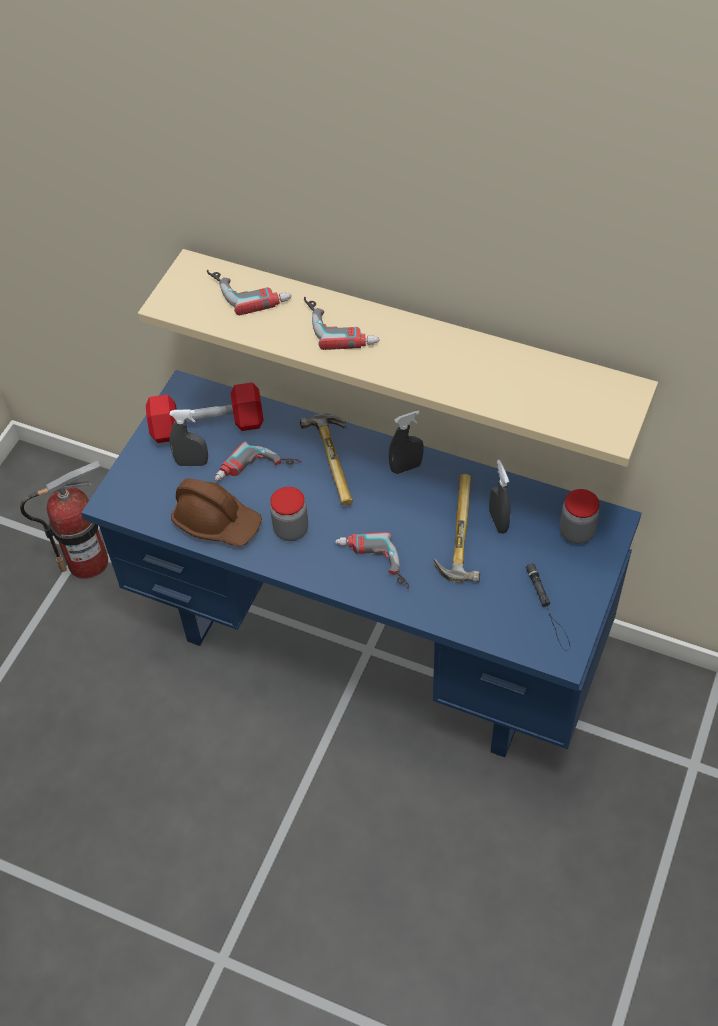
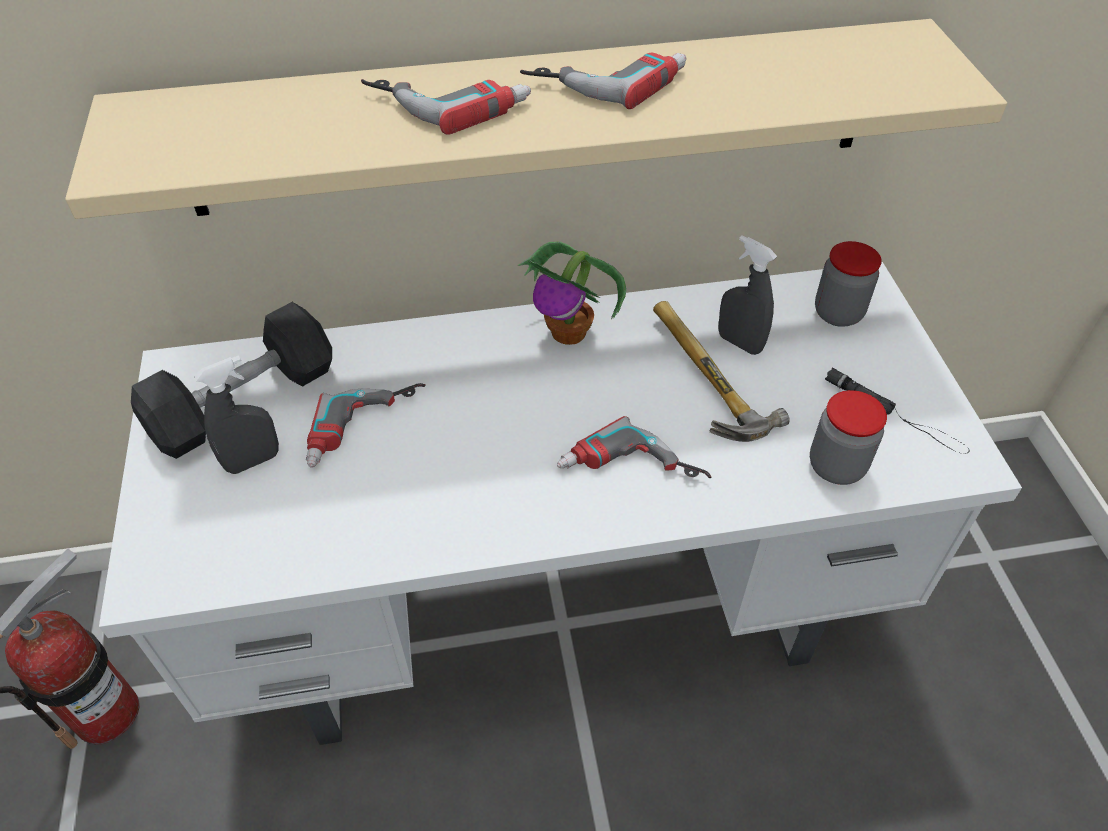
camera: 35 degrees left, 5 degrees down
(207, 426) = (244, 402): red dumbbell -> grey dumbbell
(217, 522) = (353, 526): brown hard hat -> none
(250, 290) = (257, 106): power drill -> power drill (606, 77)
(291, 530) = (476, 482): jar -> jar (836, 466)
(338, 461) = (473, 364): hammer -> none
(368, 643) = (556, 616): blue desk -> white desk
(406, 467) = (570, 333): grey spray bottle -> potted plant

